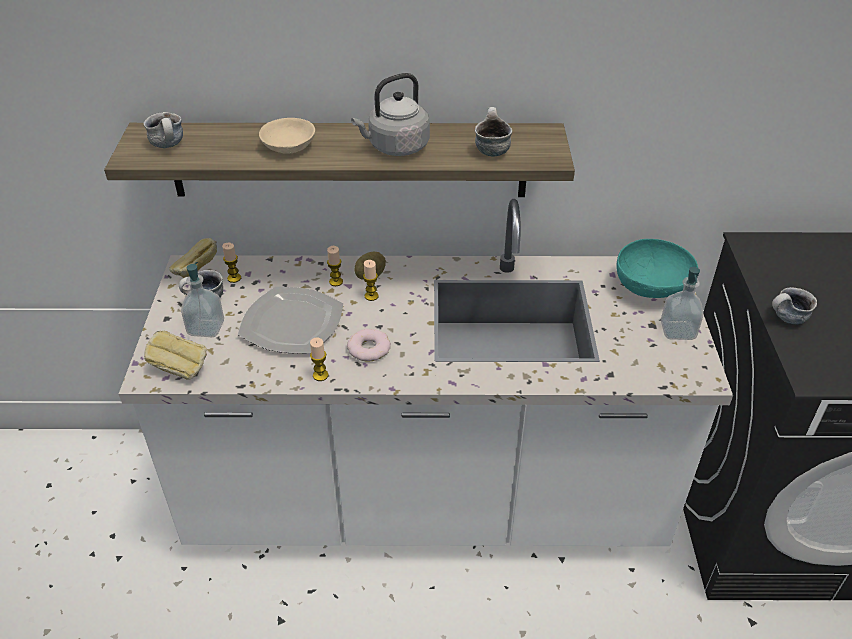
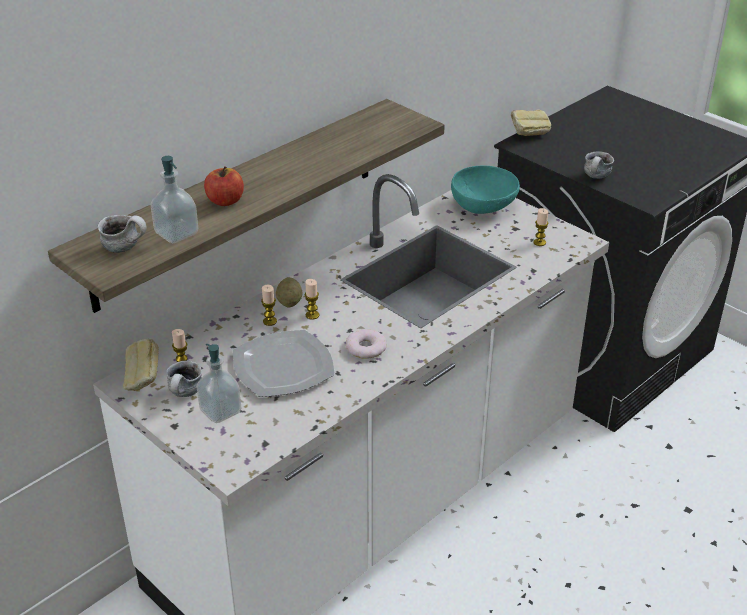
camera: 45 degrees left, 5 degrees down
(180, 369) = (249, 448): bread -> bread (528, 135)
(289, 146) = (225, 201): beige bowl -> apple
(320, 375) = (360, 384): candle -> candle (539, 242)
(395, 147) = (306, 164): grey kettle -> none
(490, 149) = (372, 136): mug -> none
(677, 331) = (533, 223): soap dispenser -> soap dispenser (176, 233)

